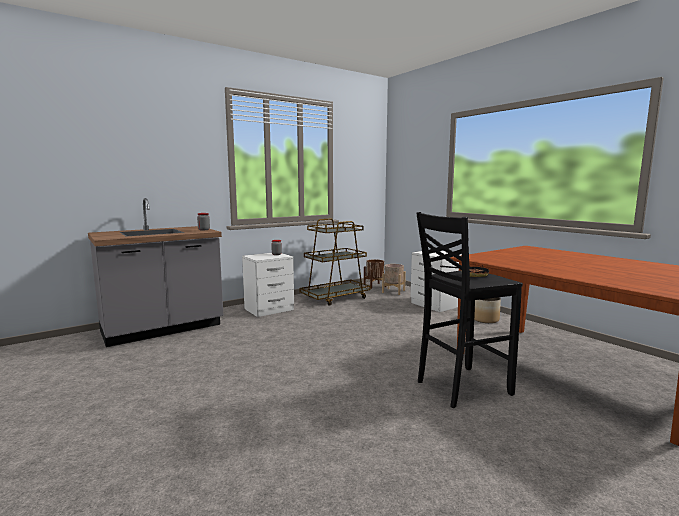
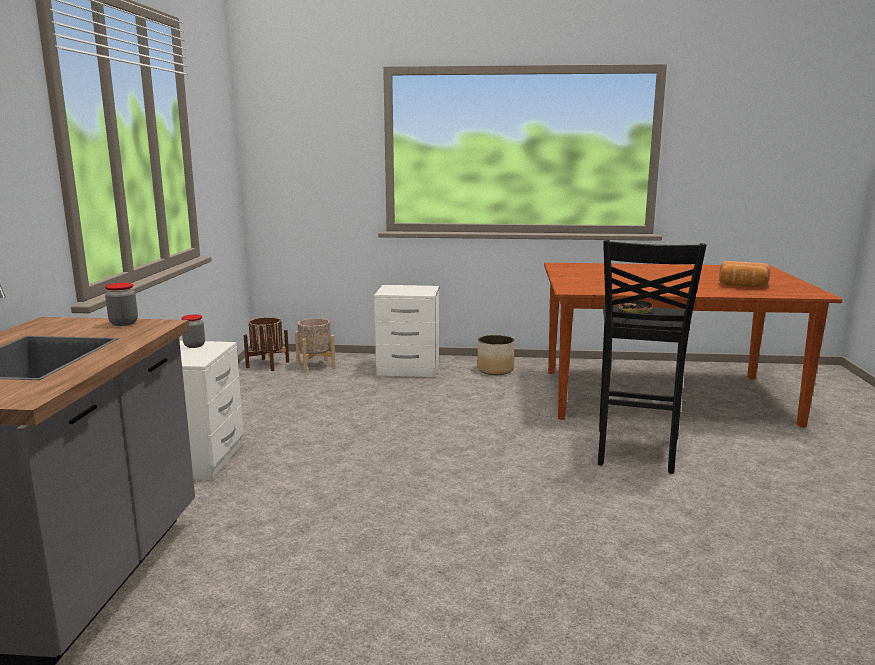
camera: 50 degrees left, 5 degrees up
(335, 298) = (258, 402): brown cart -> none
(628, 279) = (742, 286): none -> bread

